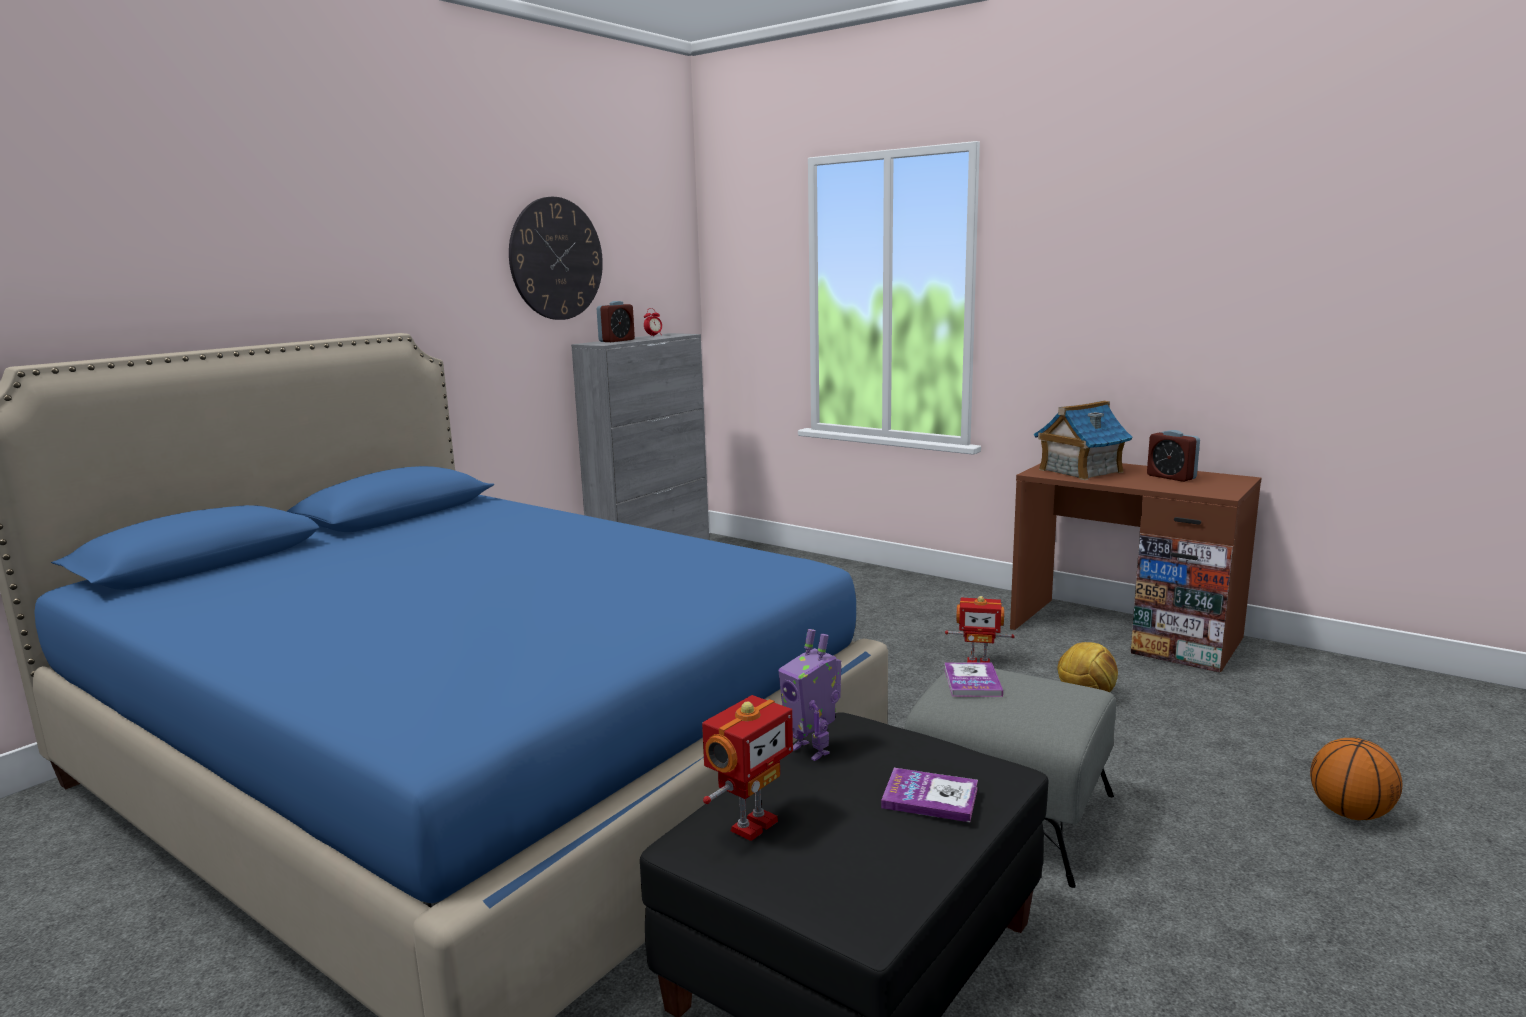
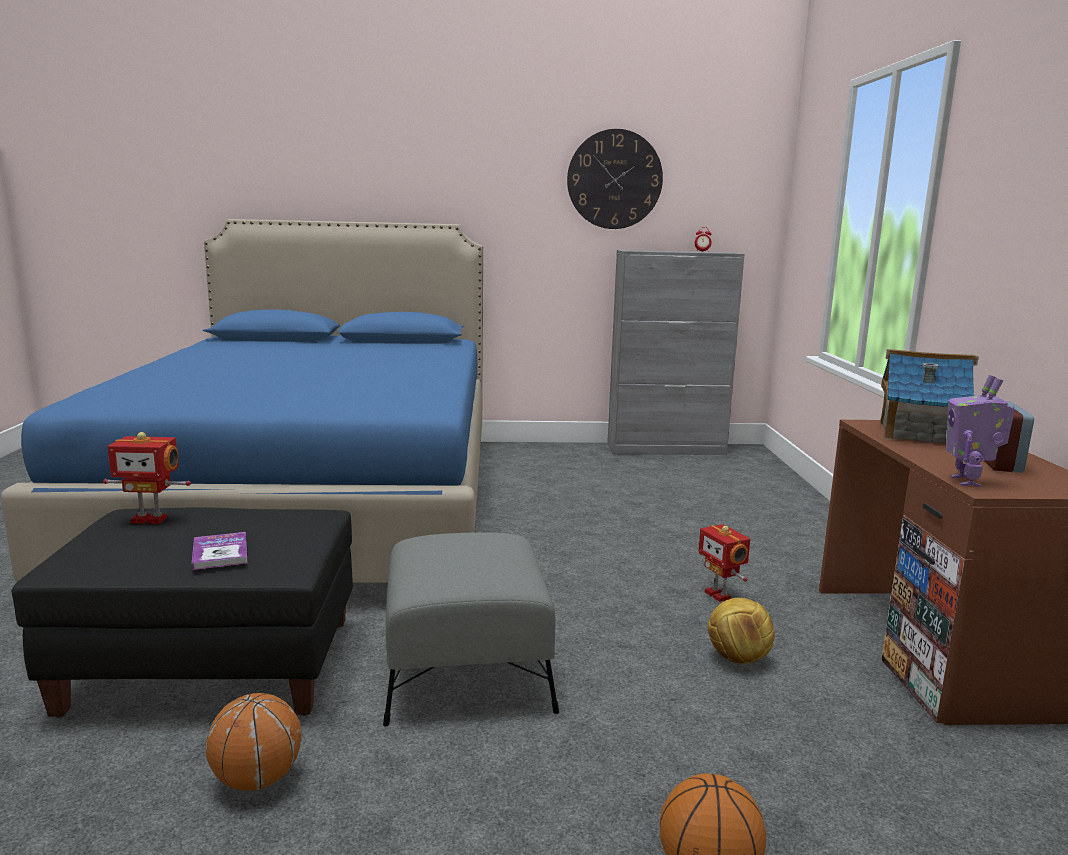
camera: 50 degrees right, 0 degrees up
(616, 340) = (654, 250): alarm clock -> none
(812, 750) = (267, 512): toy robot -> toy robot (968, 481)
(972, 682) = (467, 540): book -> none
(1125, 990) = (257, 780): none -> basketball

